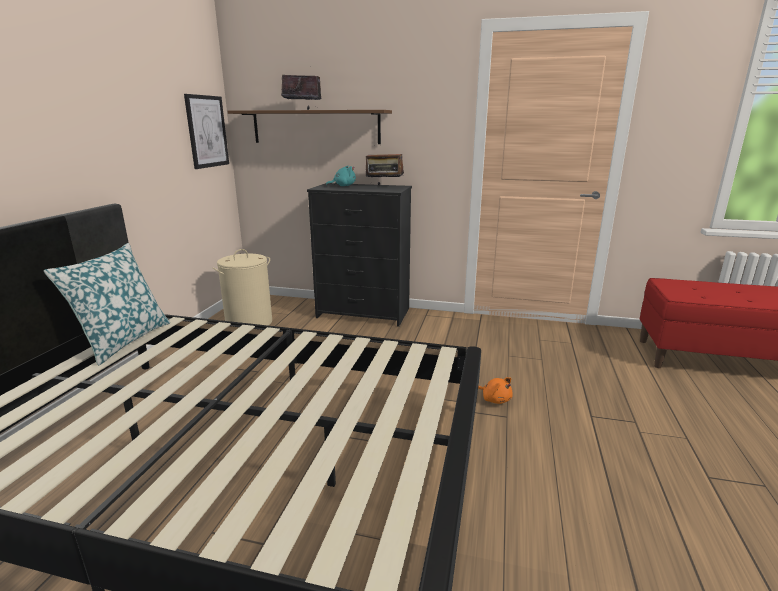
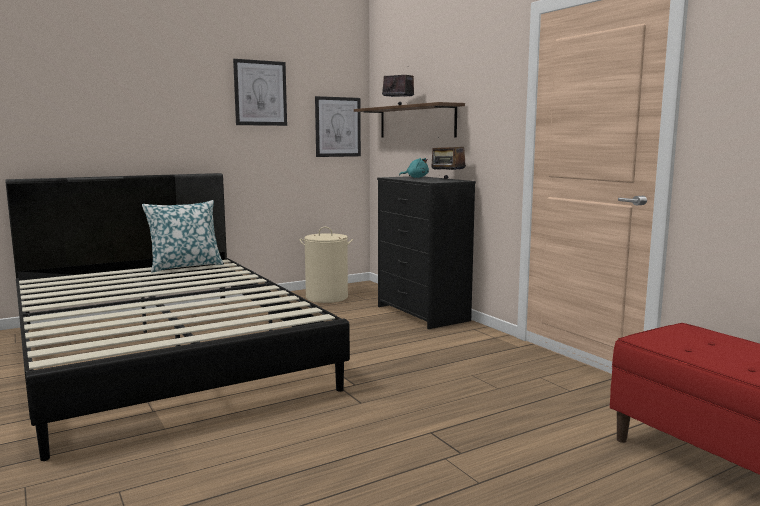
camera: 45 degrees right, 10 degrees down
(132, 88) = (260, 93): none -> picture
(495, 399) = (380, 392): orange plush toy -> none

